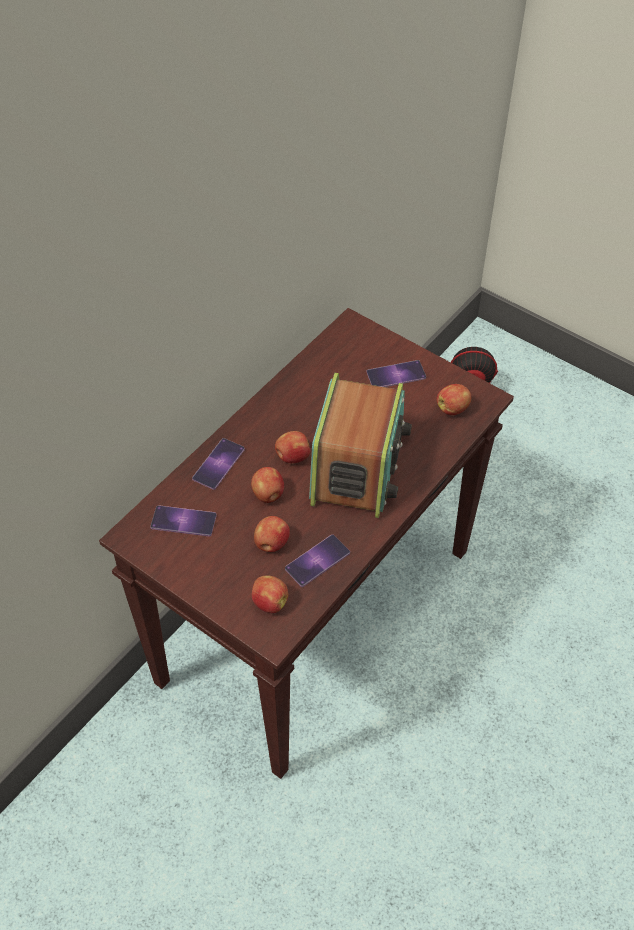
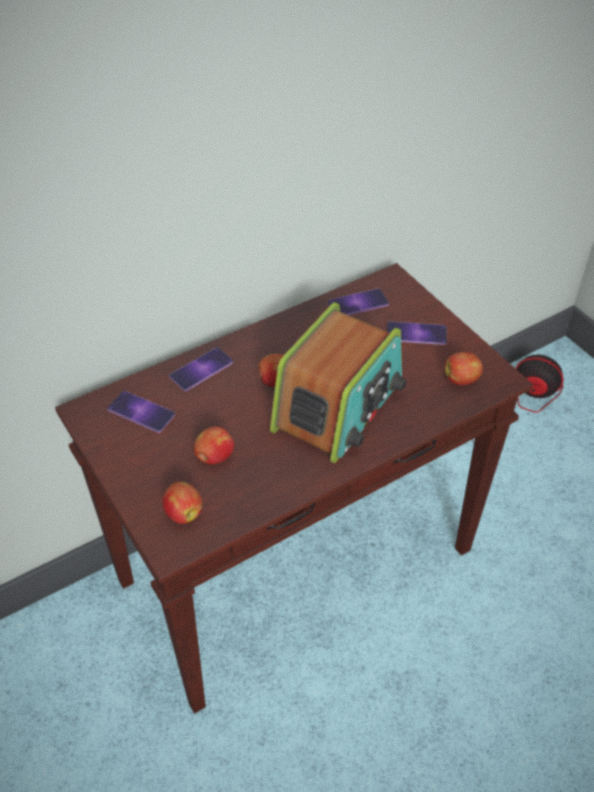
camera: 20 degrees right, 5 degrees down
(268, 495) = (234, 410): apple -> none
(317, 560) = (252, 487): phone -> phone (358, 303)

